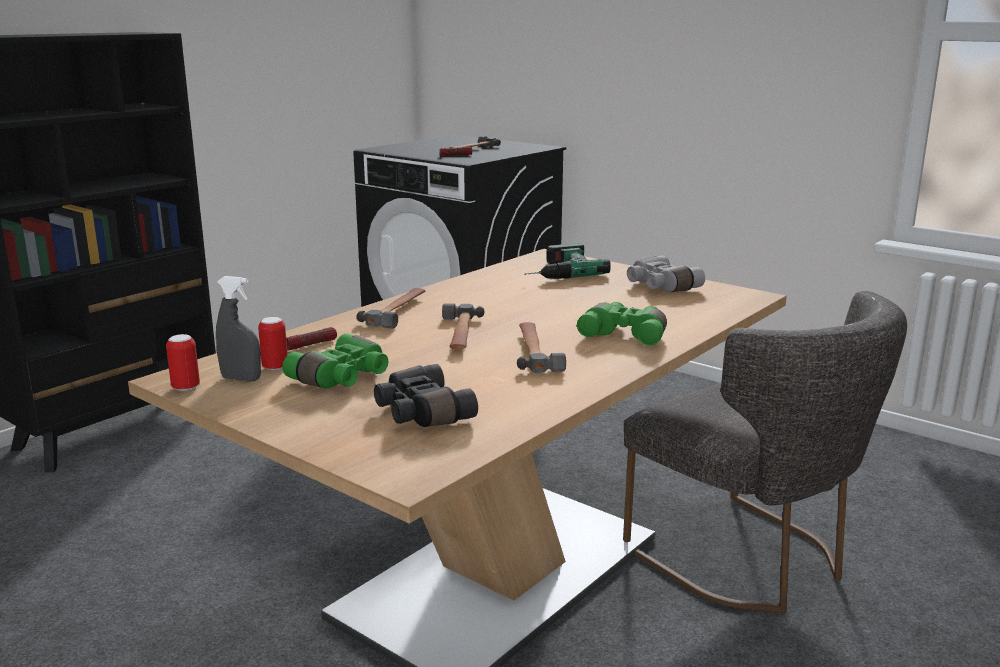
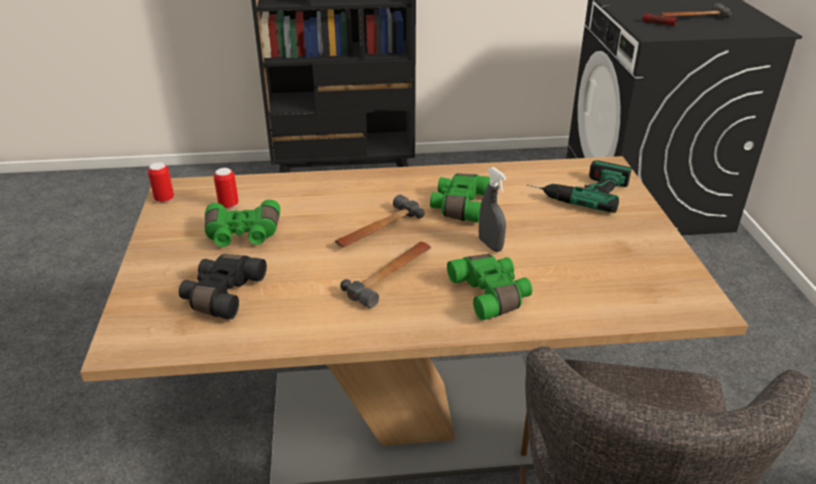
camera: 45 degrees right, 15 degrees up
(241, 379) = (197, 206): grey spray bottle -> grey spray bottle (490, 245)
(311, 345) = (280, 193): flashlight -> none
(398, 311) = (383, 185): hammer -> none
(492, 303) = (459, 206): none -> green binoculars
(660, 286) = (635, 250): grey binoculars -> none

